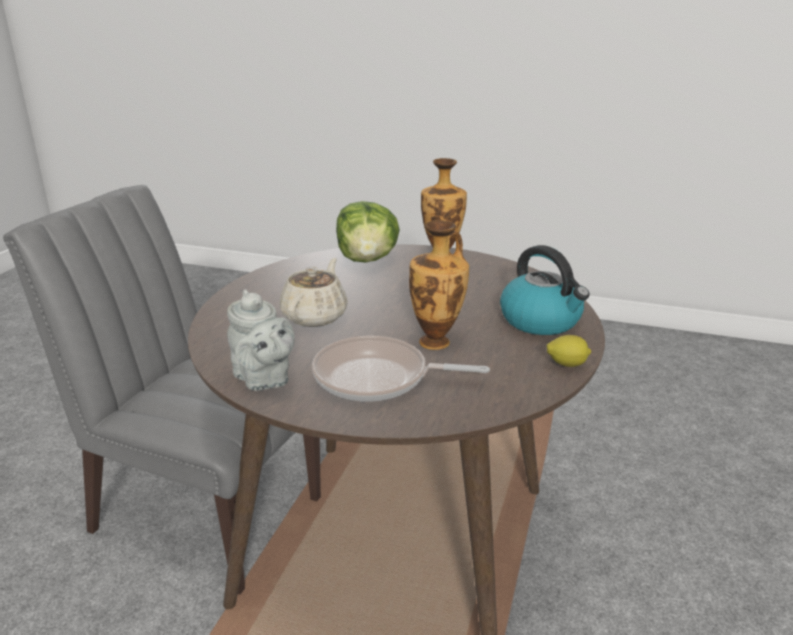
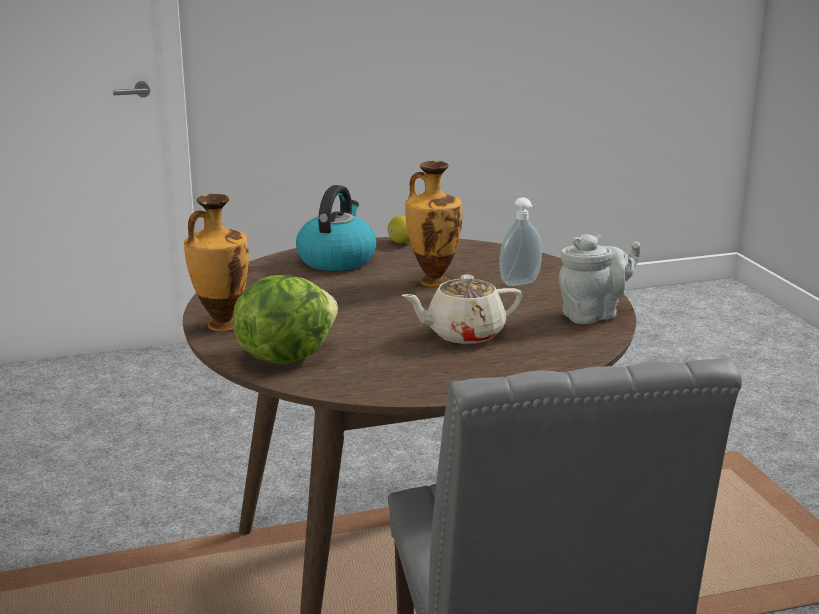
camera: 125 degrees left, 5 degrees down
(263, 380) = (593, 314): grey teapot -> grey teapot turned 45 degrees clockwise
(377, 378) = (521, 284): frying pan -> soap dispenser

